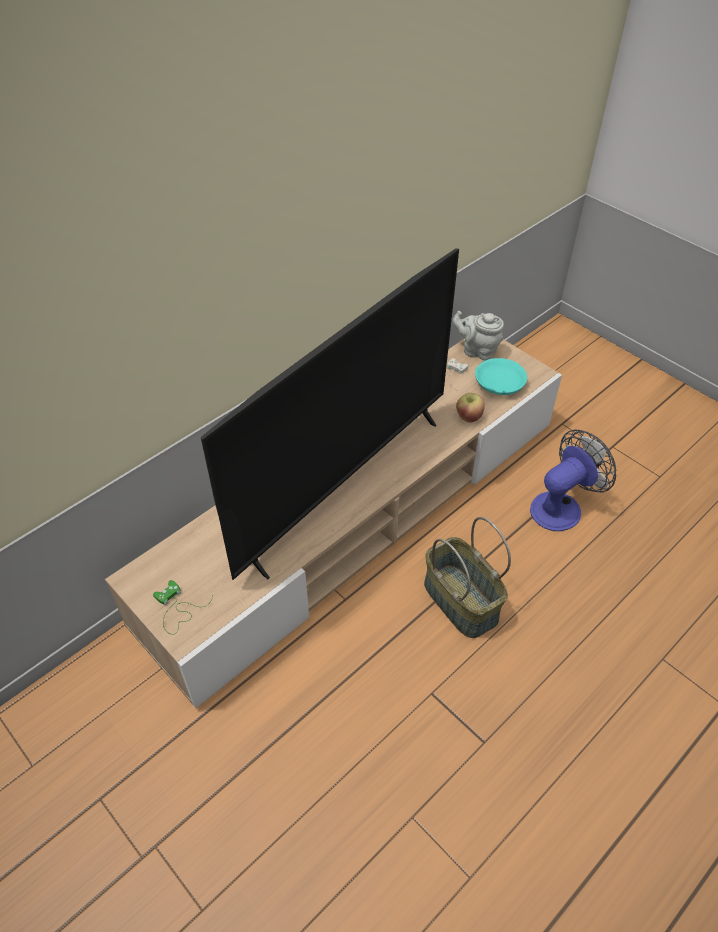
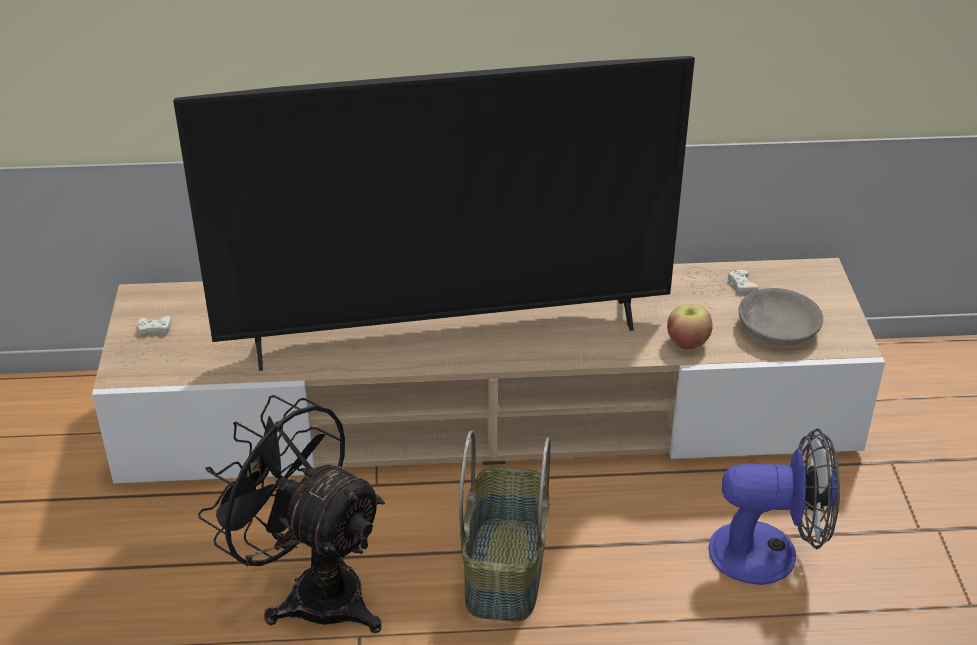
camera: 40 degrees right, 10 degrees down
(177, 609) = (147, 345): green game controller -> white game controller
(380, 686) = (312, 590): none -> black fan
(477, 351) = (794, 280): grey teapot -> none
(498, 383) = (777, 327): turquoise bowl -> grey bowl

